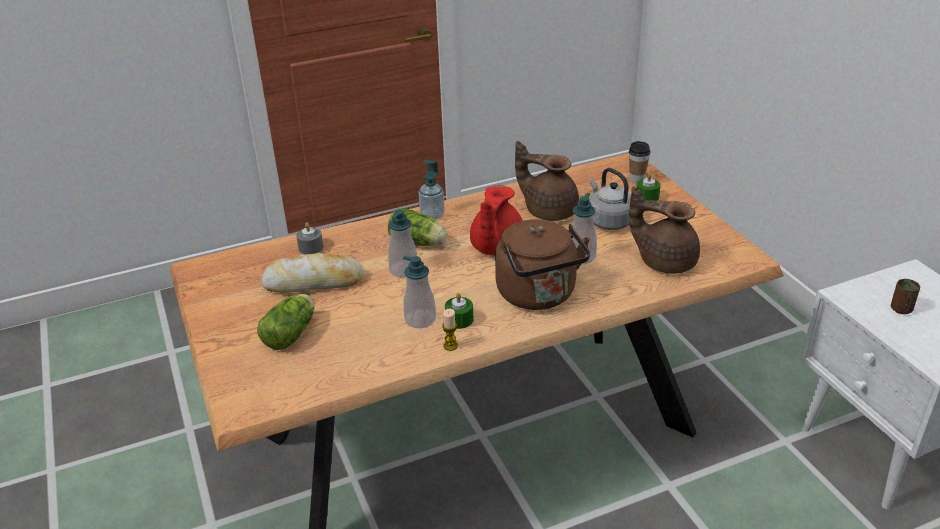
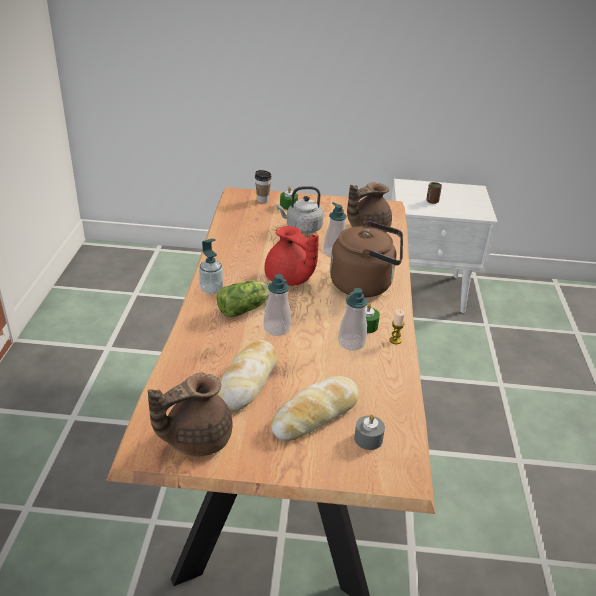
camera: 65 degrees left, 0 degrees up
(292, 333) = (315, 414): lettuce -> bread
(311, 247) = (189, 366): grey candle -> grey candle (368, 439)
(549, 210) = (263, 242): brown teapot -> brown teapot (195, 439)

